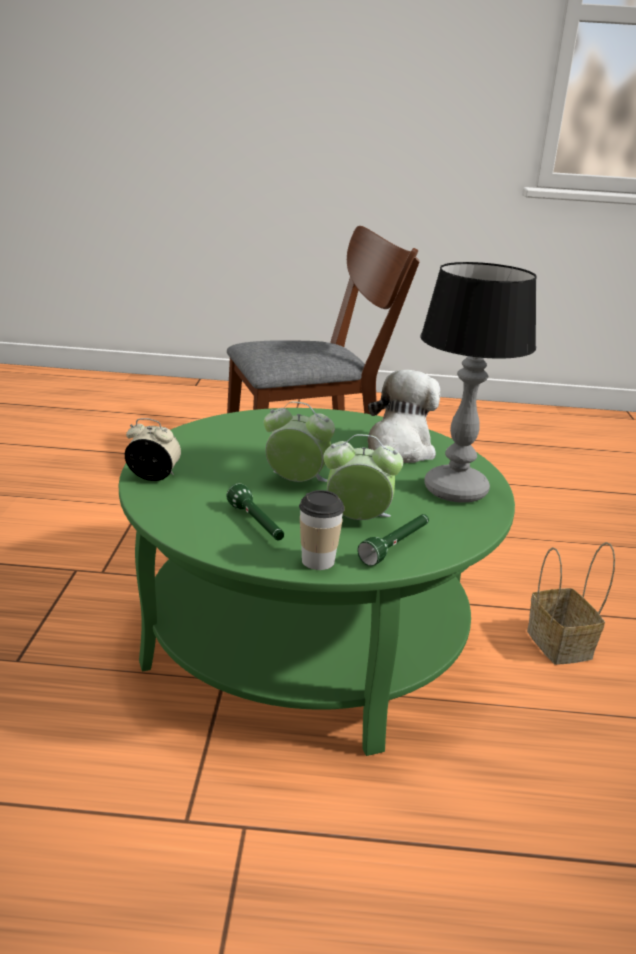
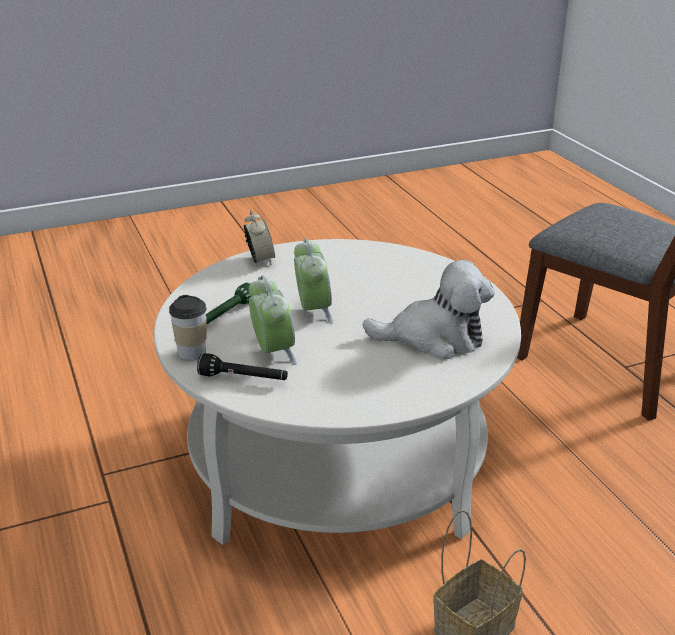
camera: 65 degrees right, 5 degrees up
(308, 635) = (337, 459): green coffee table -> white coffee table
(396, 546) = (244, 379): green flashlight -> black flashlight
(455, 490) = (384, 385): table lamp -> none

